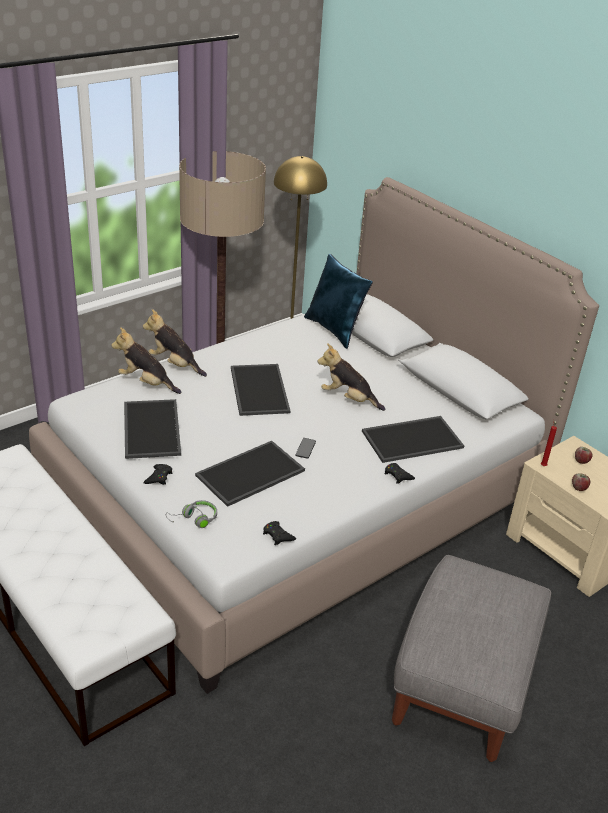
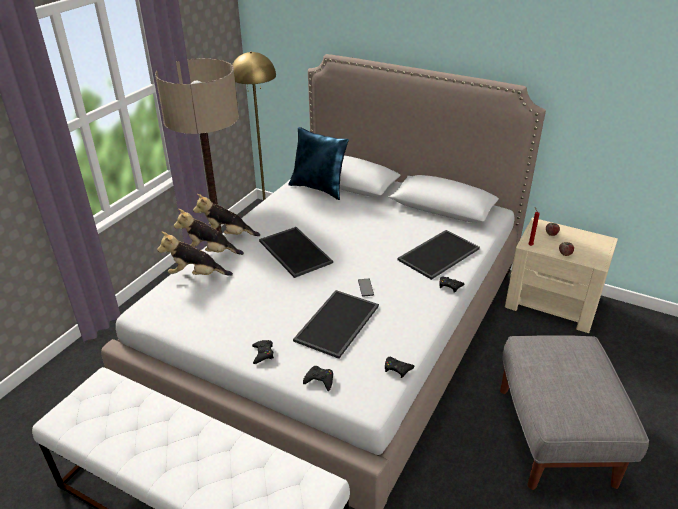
camera: 20 degrees left, 0 degrees up
(150, 428) = (227, 313): tray -> none
(194, 519) = (320, 380): grey headphones -> black game controller
(348, 399) = (368, 238): plush toy -> plush toy (227, 235)

